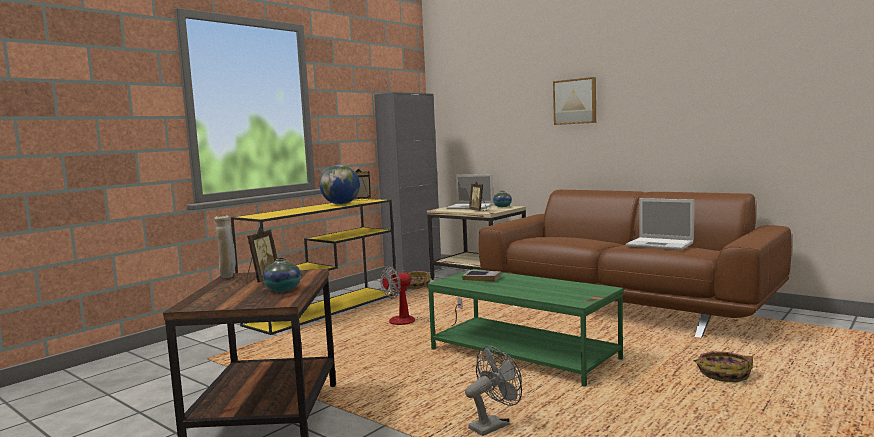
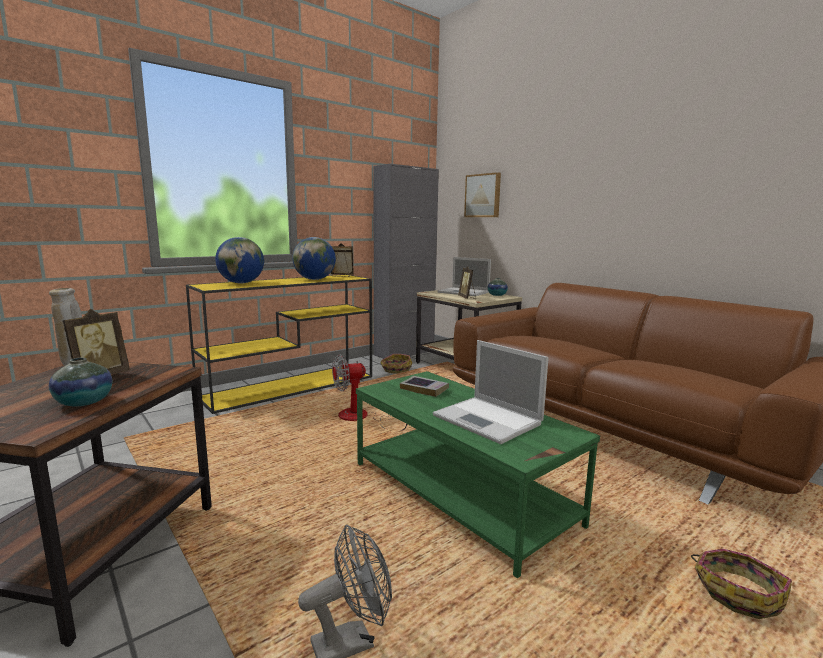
camera: 10 degrees right, 5 degrees up
(280, 212) = (241, 283): none -> globe
(575, 101) = (589, 181): picture -> picture (483, 196)
(661, 244) = (669, 368): laptop -> laptop (489, 420)

